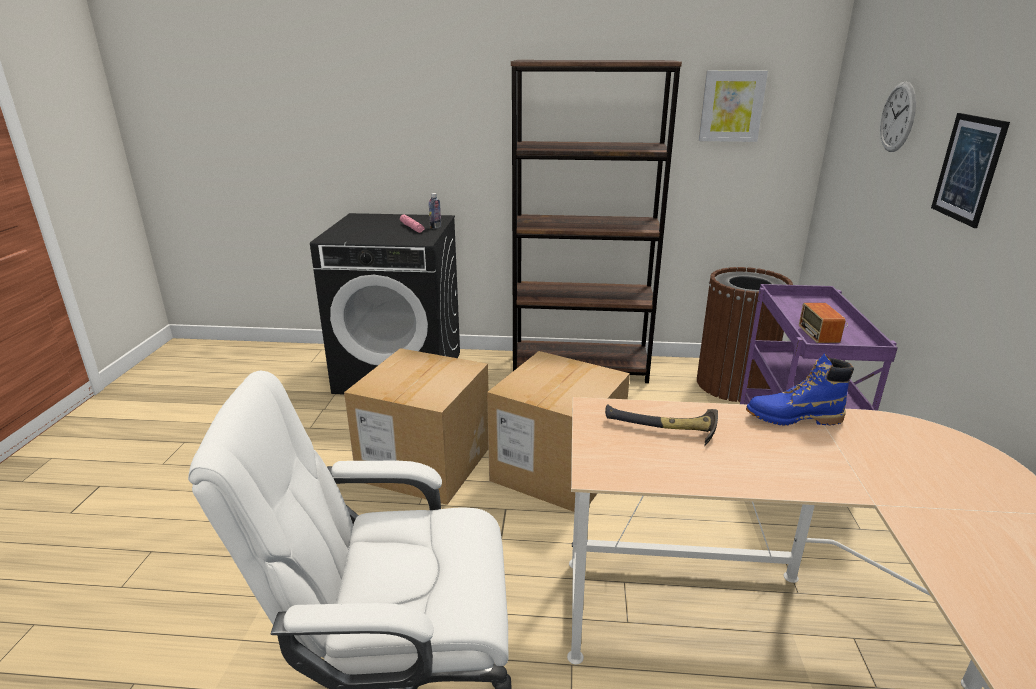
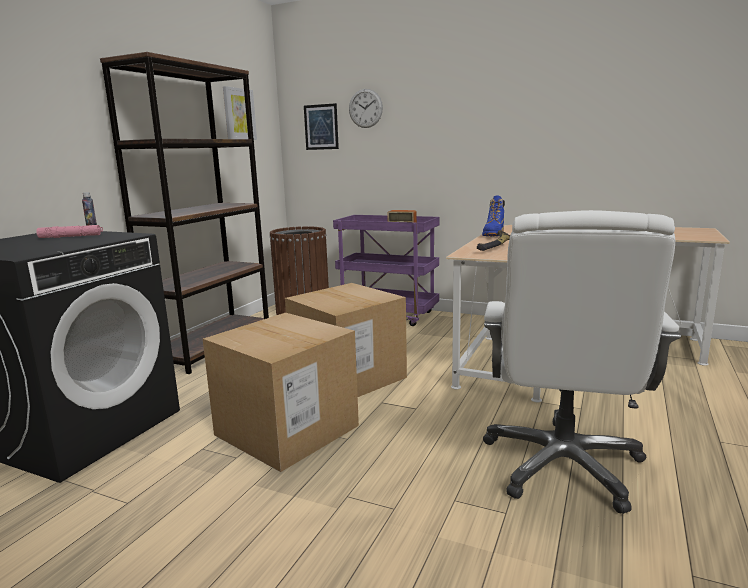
camera: 70 degrees left, 10 degrees down
(968, 169) = (442, 119): picture -> picture (321, 127)

